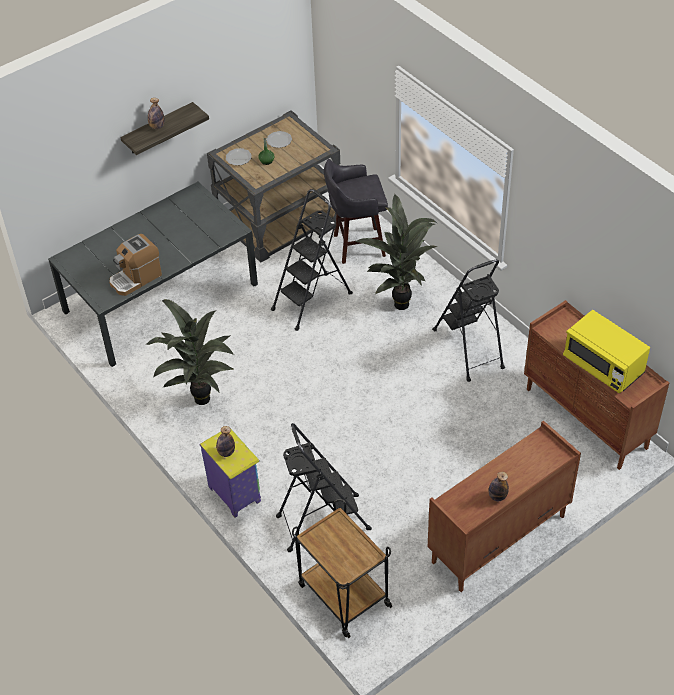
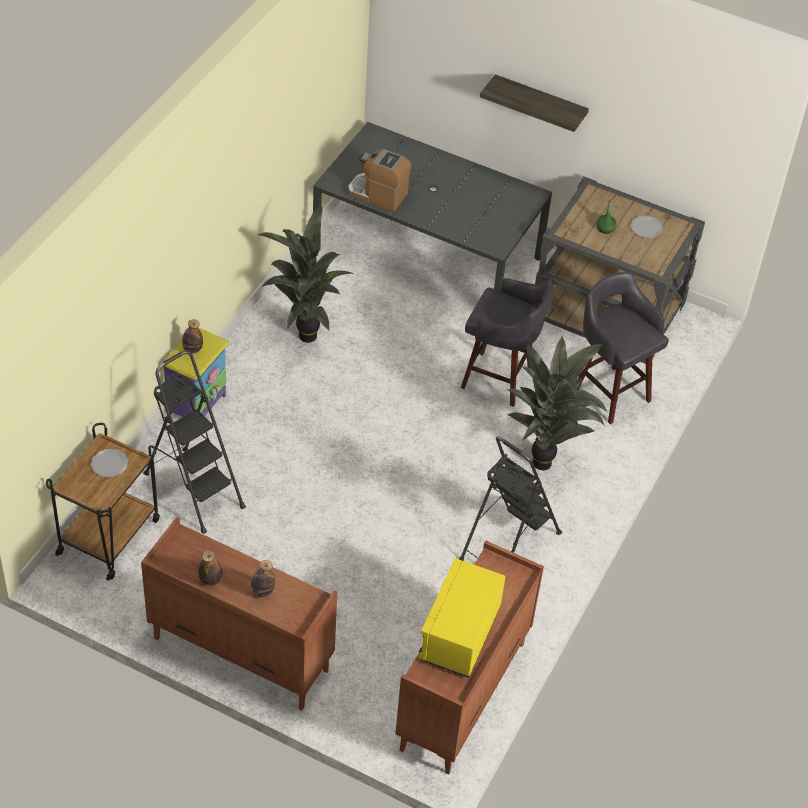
camera: 60 degrees right, 0 degrees up
(157, 126) = (529, 95): bottle -> bottle (262, 591)
(239, 158) = (594, 204): plate -> plate (110, 464)
(313, 300) = (500, 380): step ladder -> grey stool

